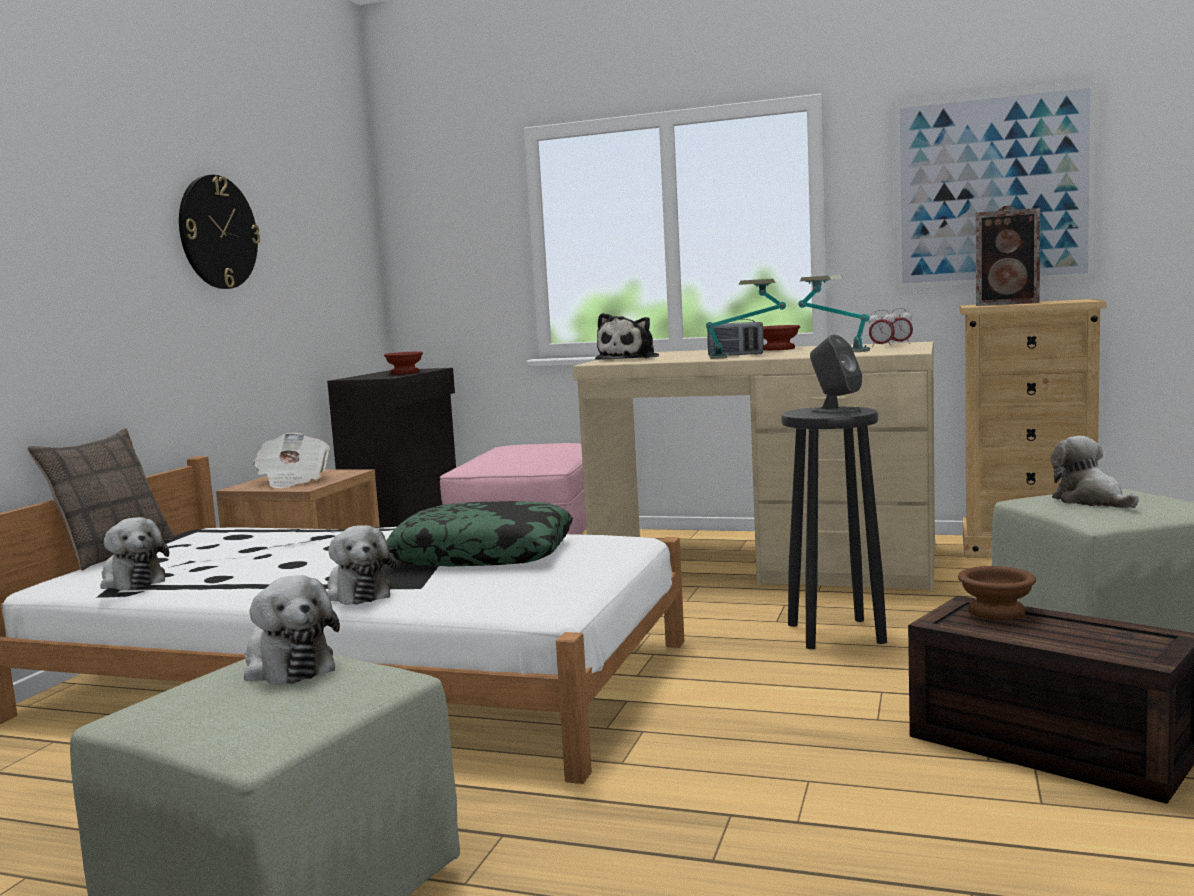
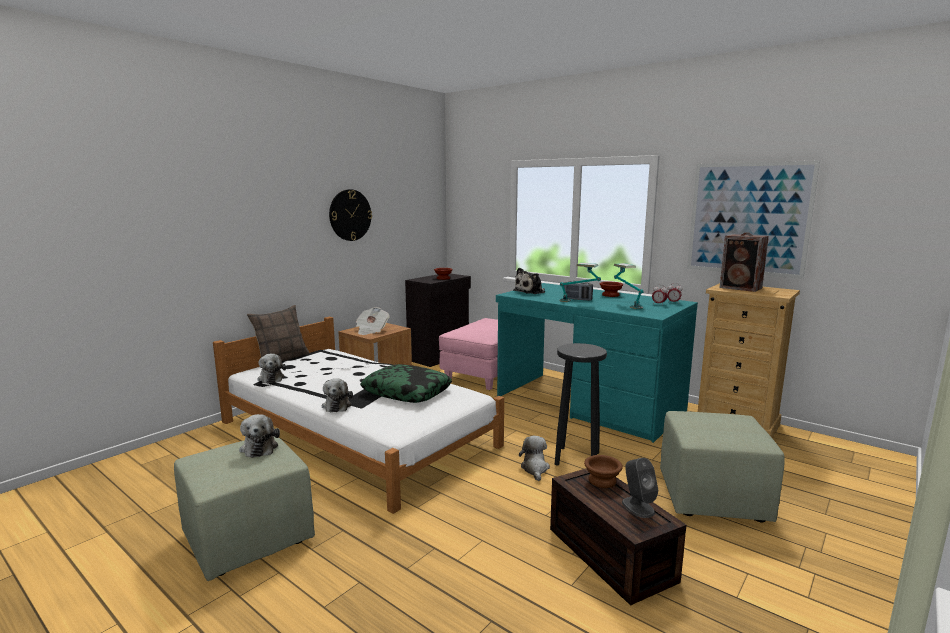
camera: 20 degrees right, 5 degrees up
(767, 562) = (588, 404): beige desk -> turquoise desk
(835, 411) = (583, 350): grey speaker -> grey speaker (637, 507)
(1091, 501) = (709, 424): plush toy -> plush toy (535, 469)

